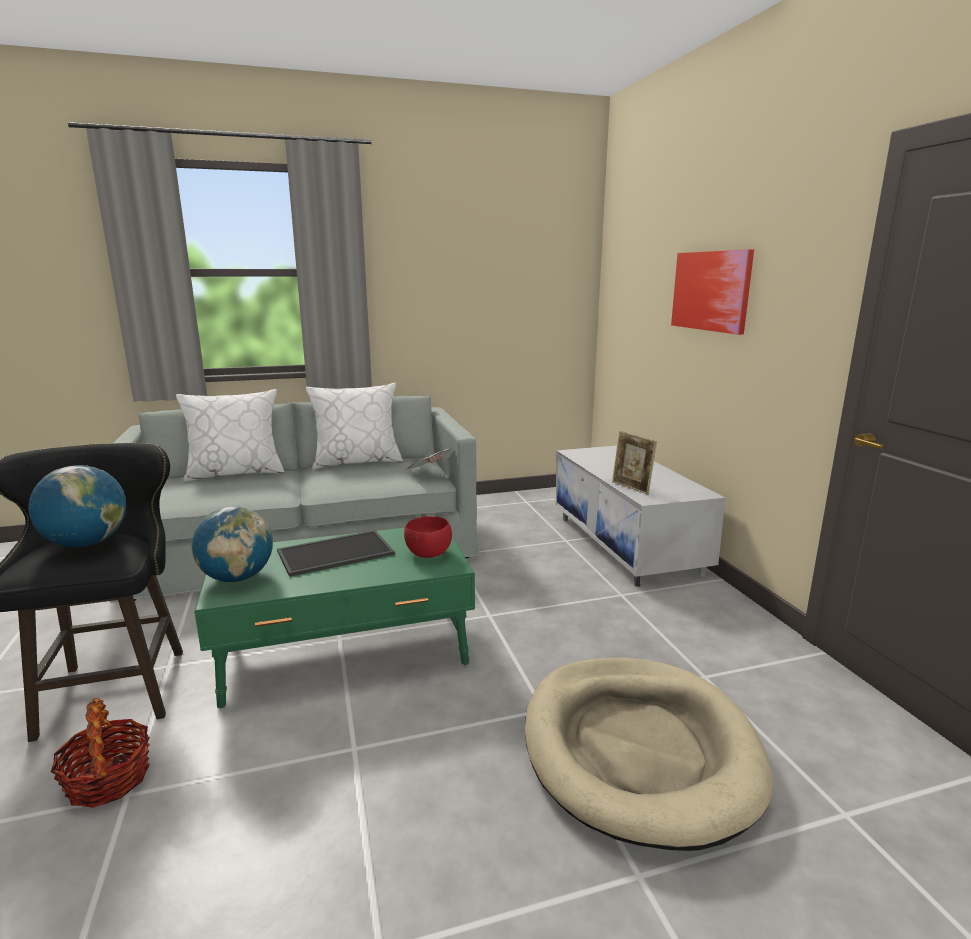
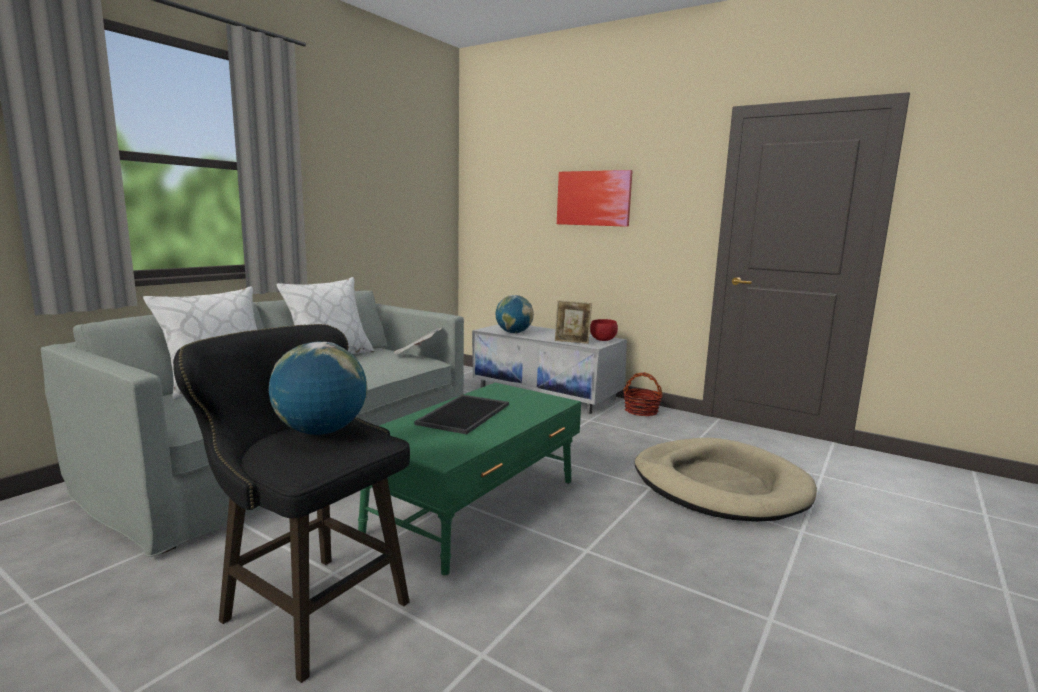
camera: 40 degrees left, 5 degrees down
(108, 779) = (446, 657): basket -> basket (641, 411)
(237, 578) = (427, 446): globe -> globe (514, 333)
(428, 555) = (531, 399): red bowl -> red bowl (603, 340)

